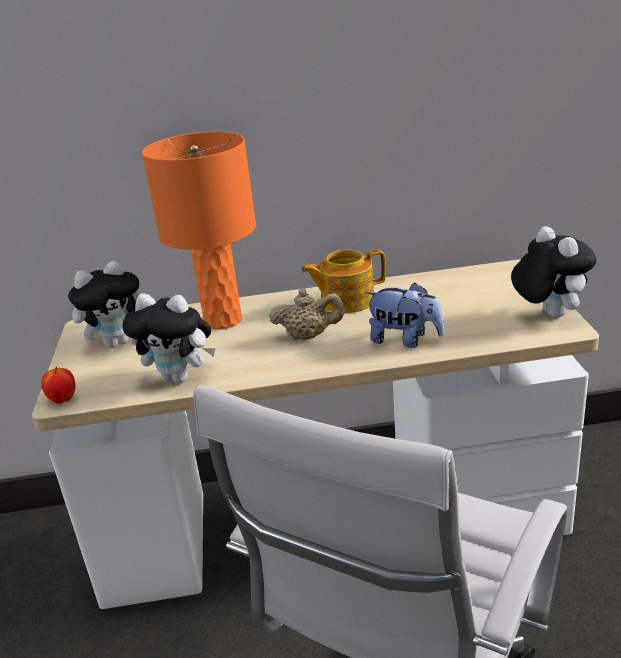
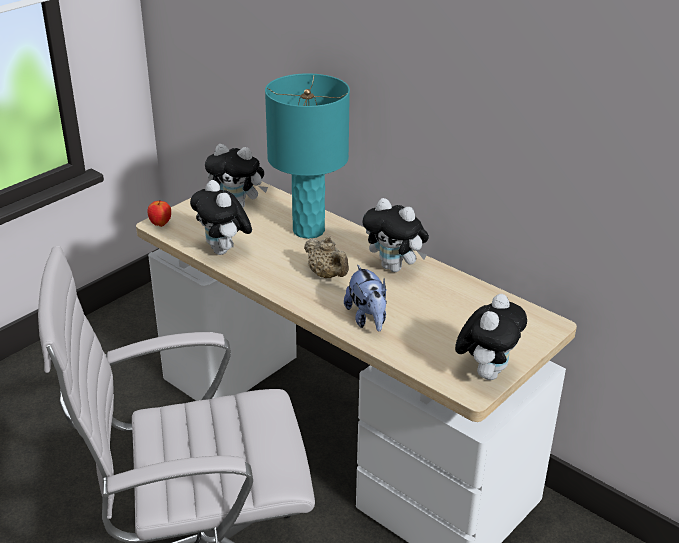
camera: 45 degrees right, 5 degrees up
(223, 320) = (309, 230): orange table lamp -> turquoise table lamp
(346, 301) = (395, 267): teapot -> plush toy

